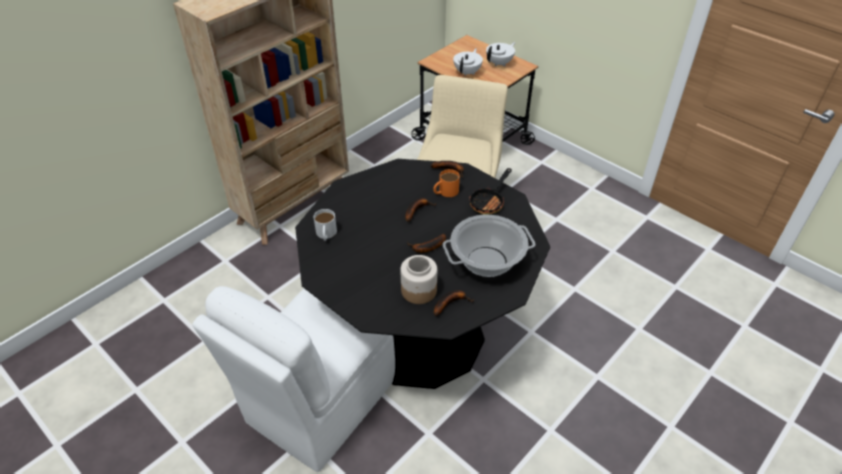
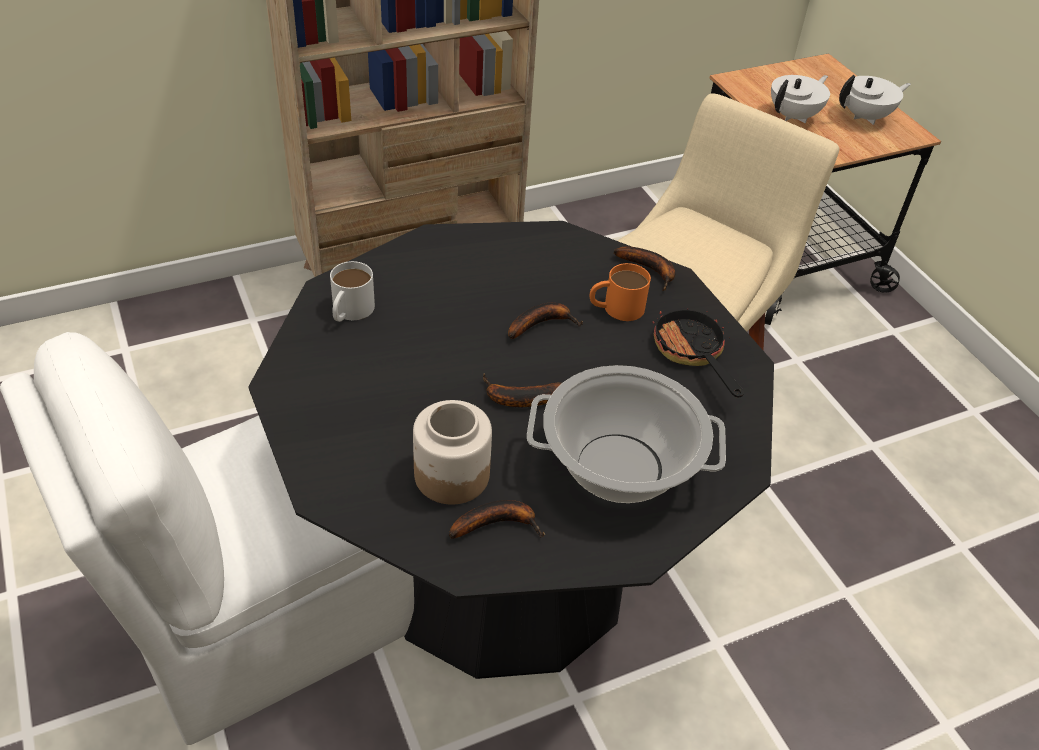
camera: 20 degrees right, 0 degrees up
(489, 202) = (692, 353): frying pan -> frying pan turned 105 degrees clockwise

